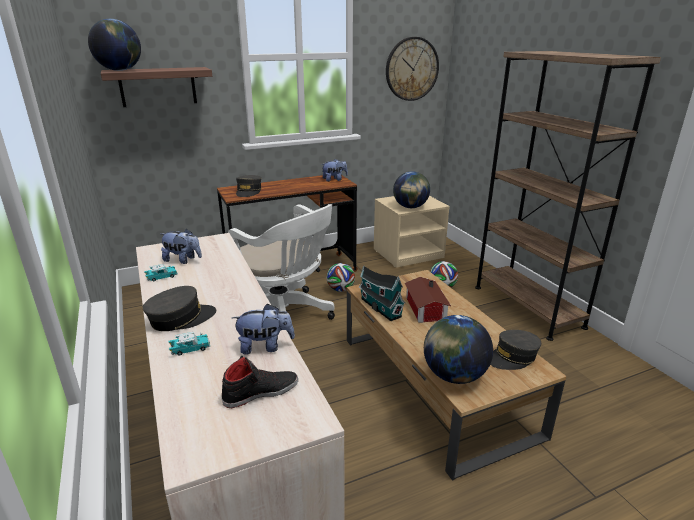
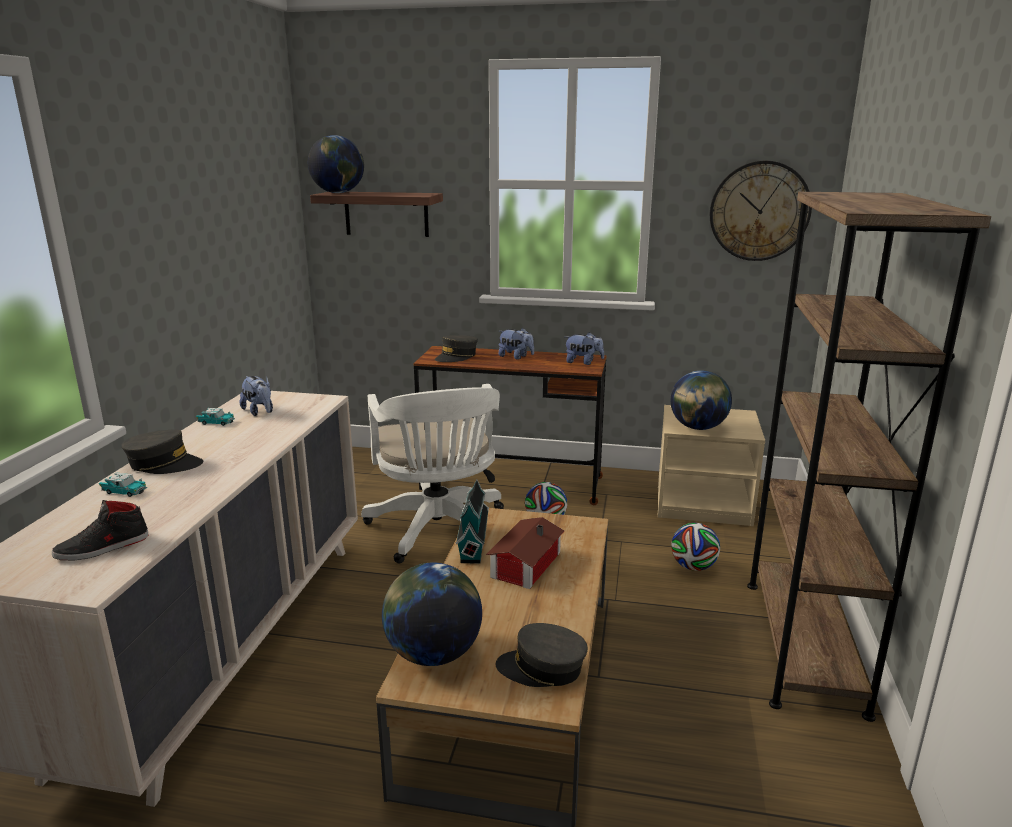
camera: 35 degrees right, 5 degrees down
(260, 392) = (103, 547): black shoe -> black shoe turned 135 degrees clockwise
(265, 346) = (175, 512): plush toy -> plush toy (516, 357)

